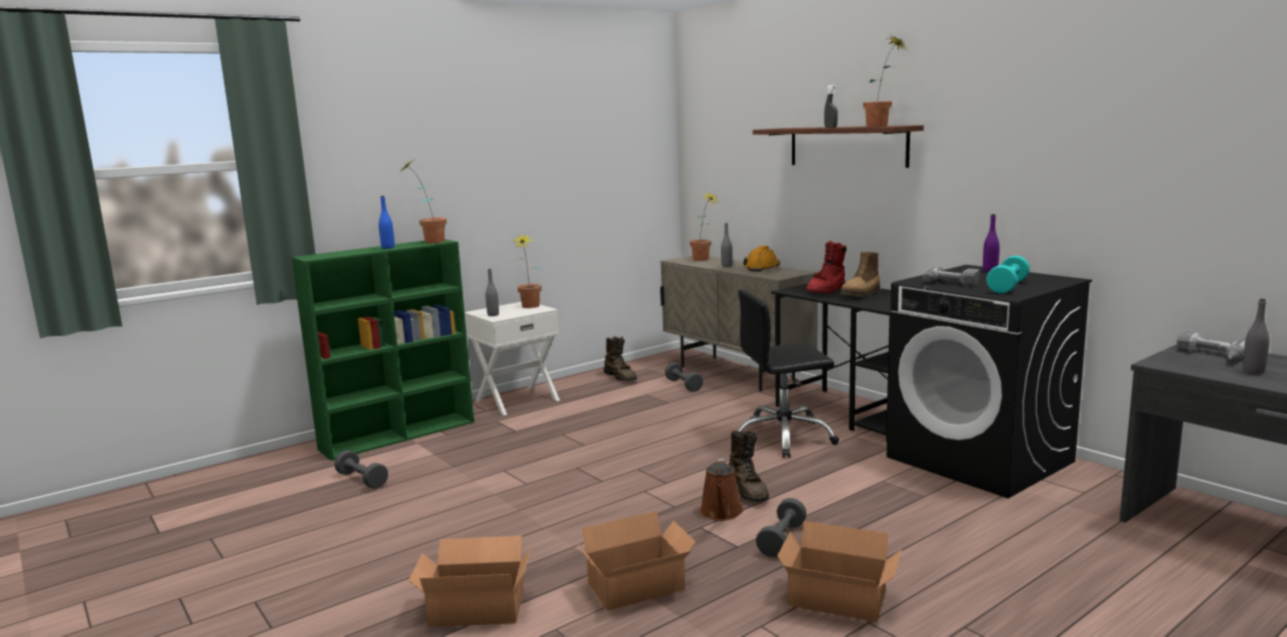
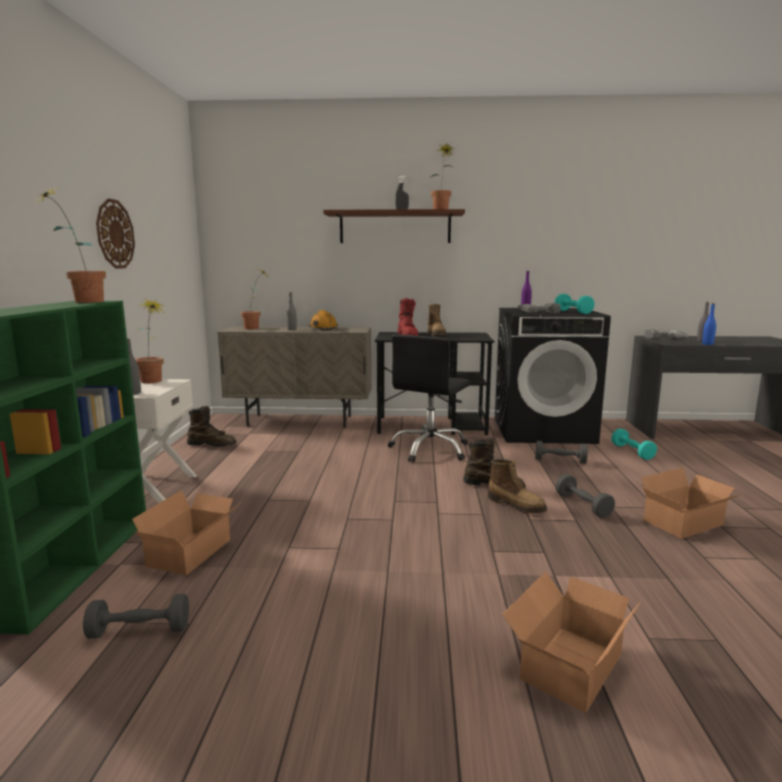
camera: 50 degrees left, 0 degrees up
(388, 248) = (49, 306): blue bottle -> blue bottle (707, 344)
(529, 172) = (115, 234): none -> wall clock
(639, 588) = (606, 575): cardboard box -> cardboard box (193, 552)
(684, 385) = (281, 437): grey dumbbell -> grey dumbbell (560, 461)
(721, 513) = (516, 505): brown watering can -> boot
(1026, 523) = (632, 452): none -> turquoise dumbbell

